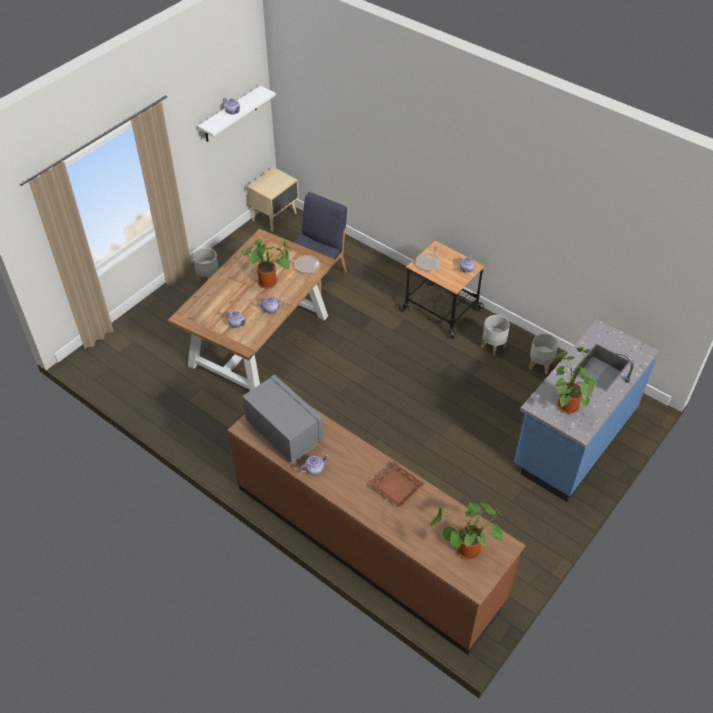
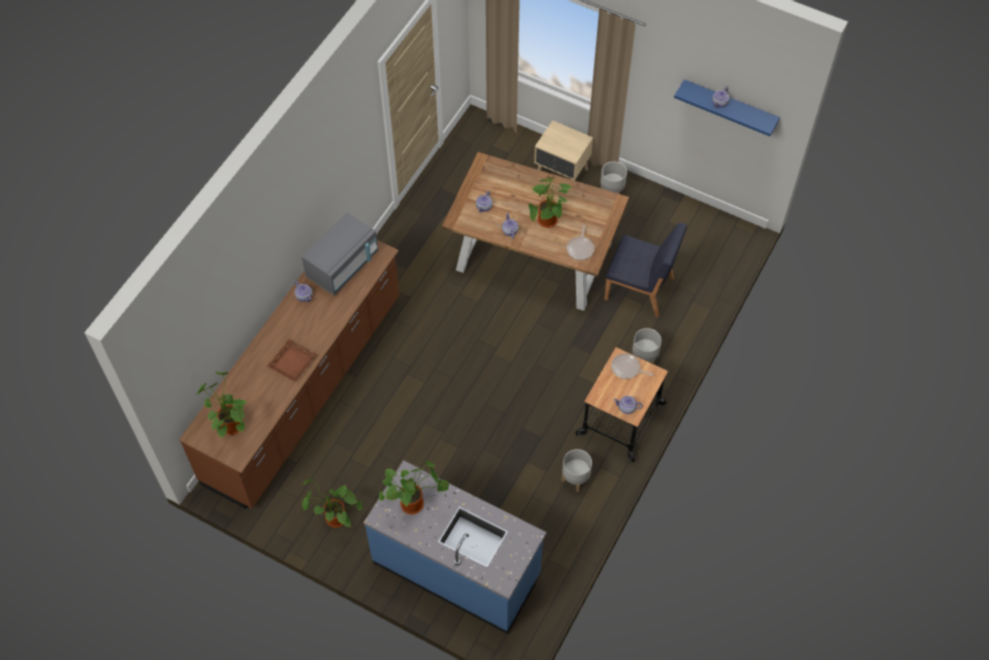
camera: 80 degrees right, 10 degrees up
(230, 115) = (729, 107): white shelf -> blue shelf
(275, 217) = (729, 232): beige nightstand -> beige nightstand (562, 173)
(518, 530) = (333, 519): none -> potted plant
(540, 365) = (557, 530): grey planter -> grey planter (644, 359)

